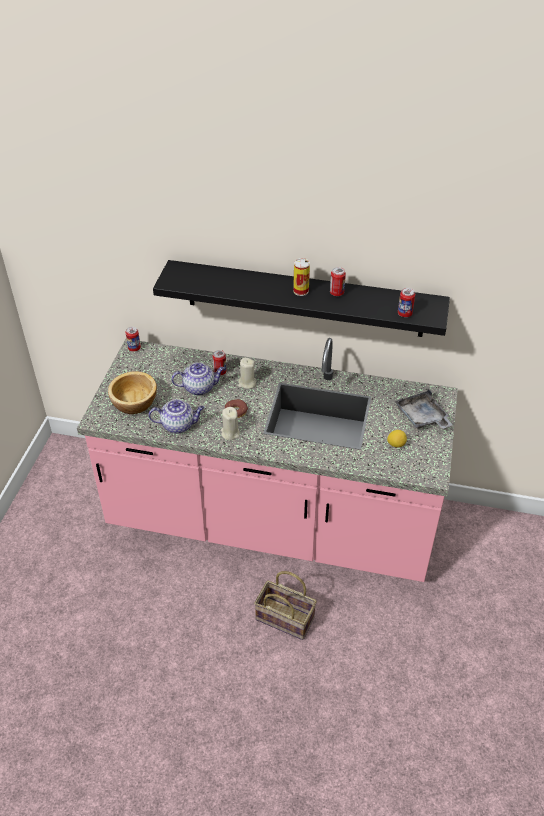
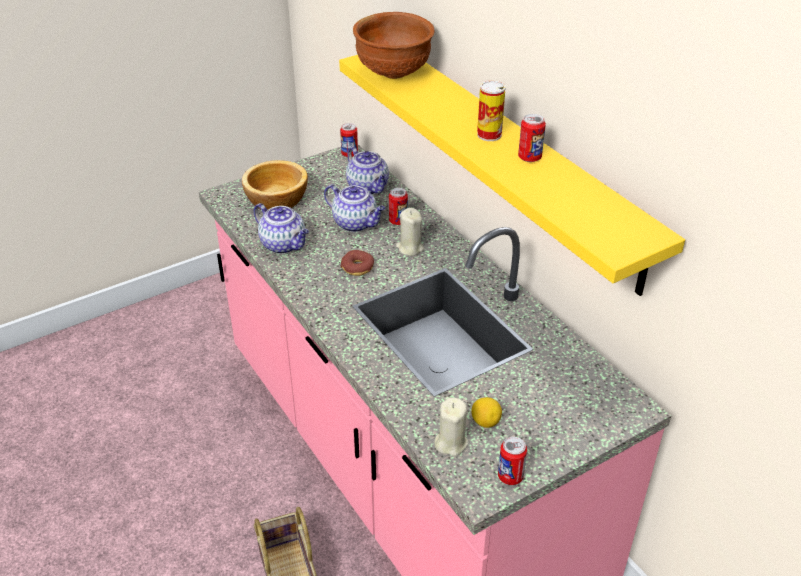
camera: 45 degrees right, 5 degrees down
(176, 362) = (368, 188): none -> teapot
(198, 281) = (394, 73): none -> brown bowl
(230, 433) = (320, 284): beige candle -> beige candle (450, 442)
(304, 299) = (515, 161): black shelf -> yellow shelf
(404, 314) = (582, 223): can -> can (510, 476)
(422, 417) = (566, 416): grey tray -> none

